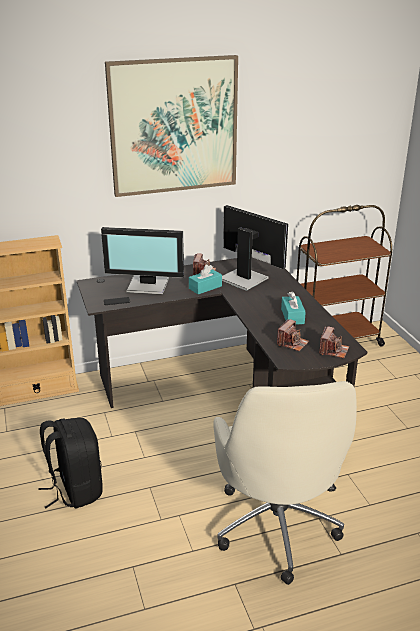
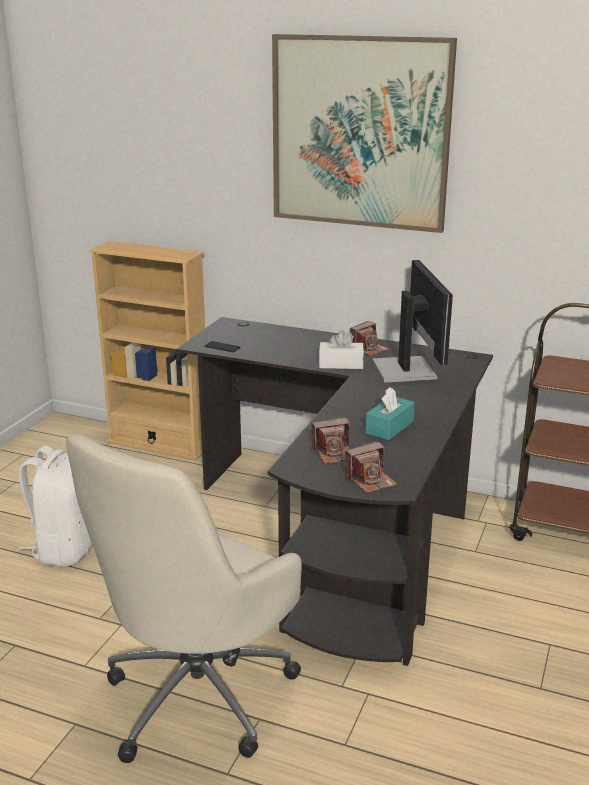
camera: 40 degrees right, 5 degrees down
(75, 489) = (67, 548): black backpack -> white backpack
(148, 286) = (281, 343): monitor -> none
(205, 287) = (341, 364): turquoise tissue box -> white tissue box

